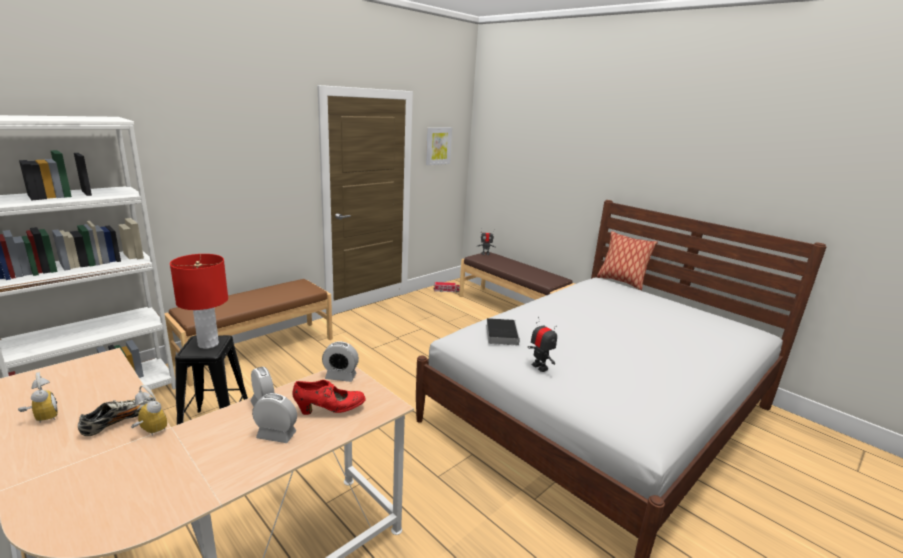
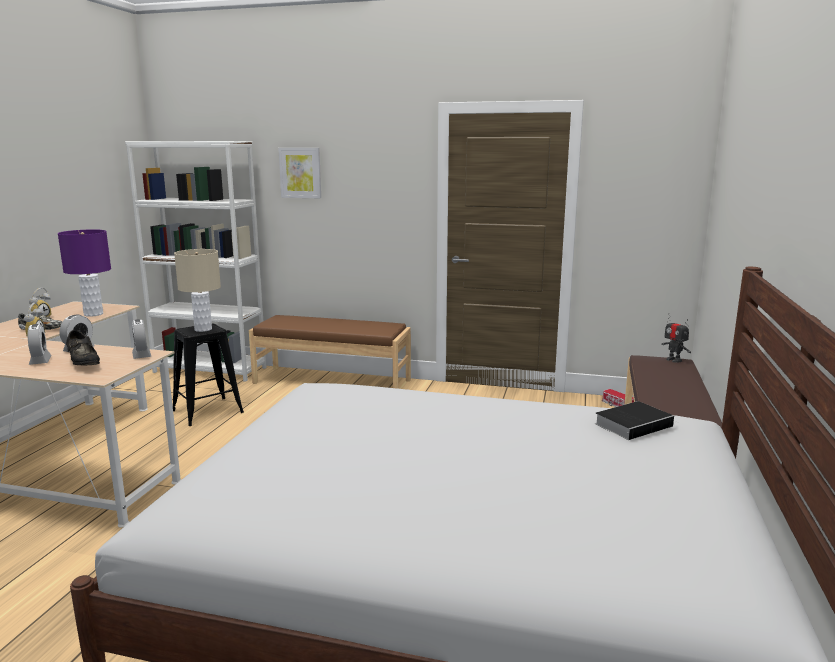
camera: 60 degrees right, 5 degrees down
(104, 379) = (93, 314): none -> purple table lamp
(208, 344) = (203, 329): red table lamp -> beige table lamp
(330, 410) = (84, 364): red shoe -> black shoe
(438, 145) = (634, 179): picture -> picture (300, 173)
(501, 334) = (339, 396): book -> book (634, 424)
(539, 367) = (274, 429): toy robot -> none
(621, 281) = (725, 438): pillow -> none

